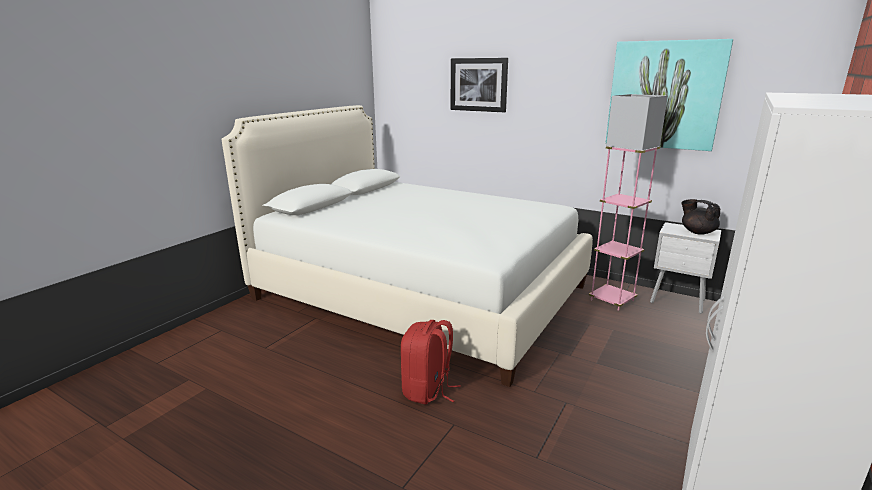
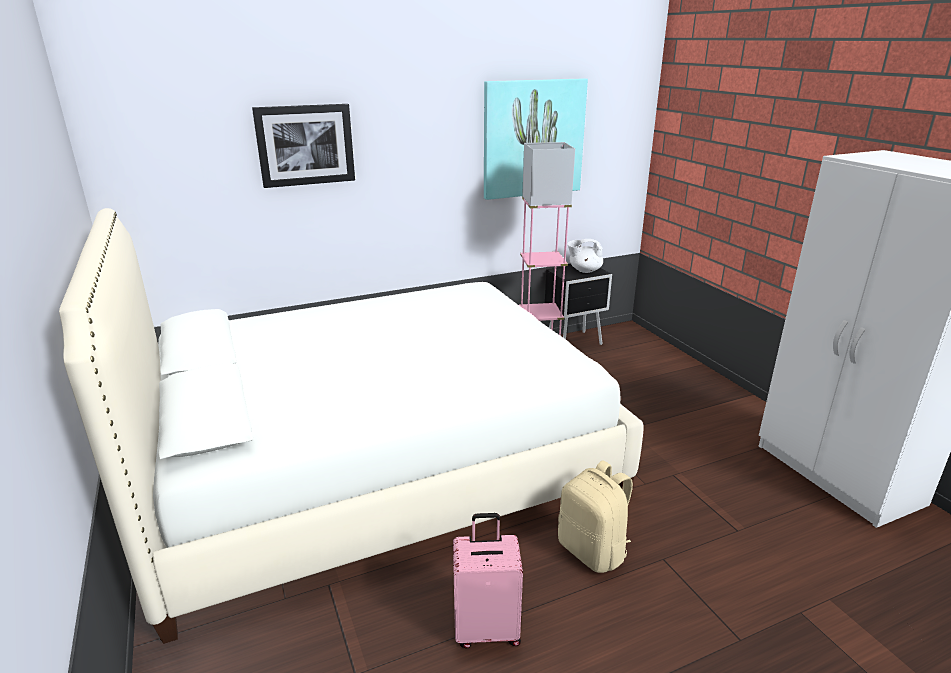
camera: 55 degrees left, 5 degrees up
(323, 373) = (487, 628): none -> pink suitcase
(427, 390) = (593, 551): red backpack -> beige backpack
(678, 302) = (575, 342): white nightstand -> black nightstand
(697, 232) = (584, 270): black teapot -> white teapot

